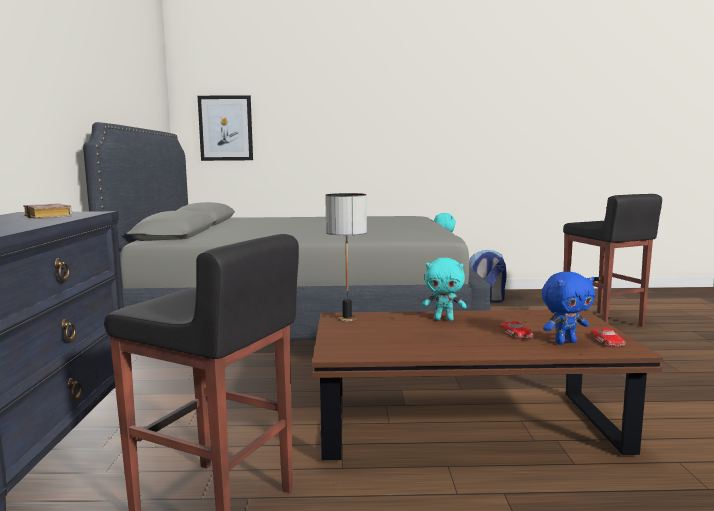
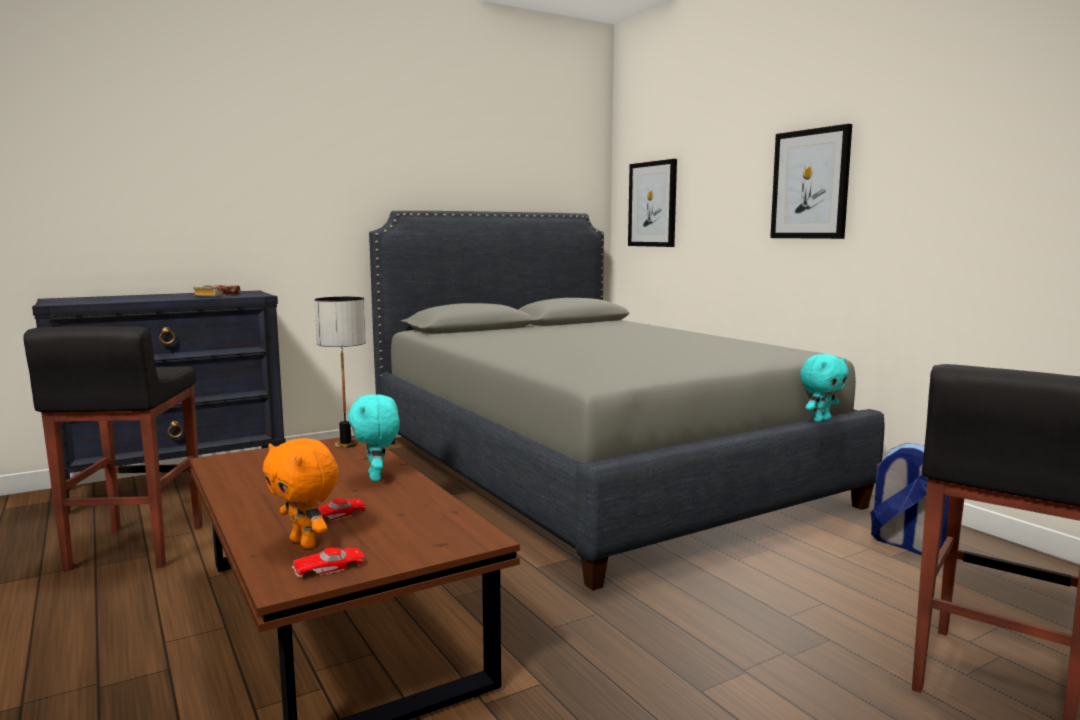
camera: 60 degrees right, 0 degrees up
(371, 120) = (810, 184): none -> picture
(565, 342) = (305, 543): blue plush toy -> orange plush toy

